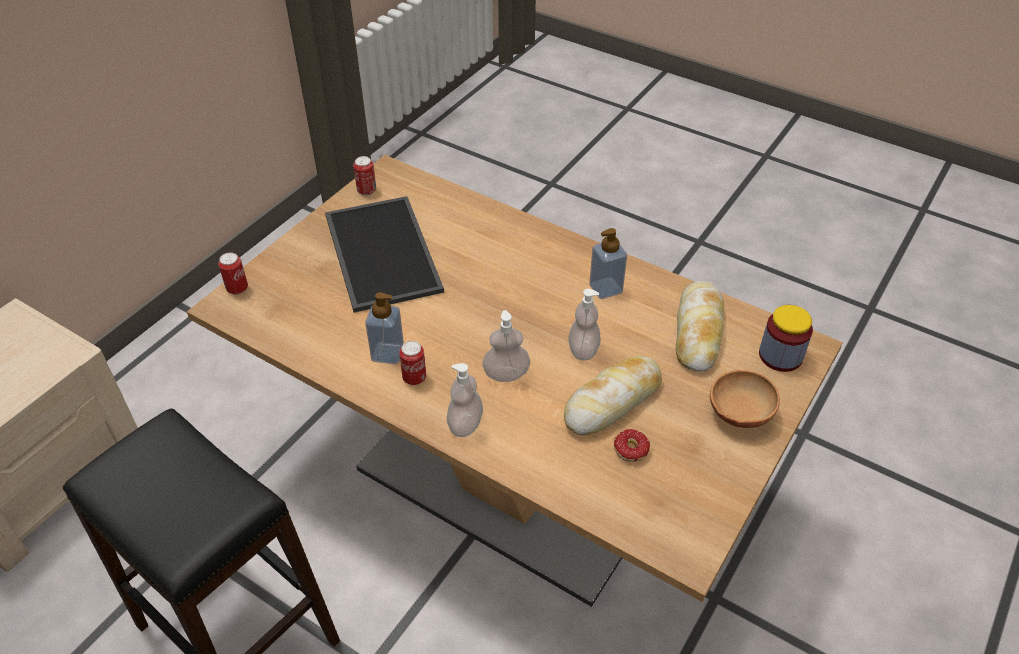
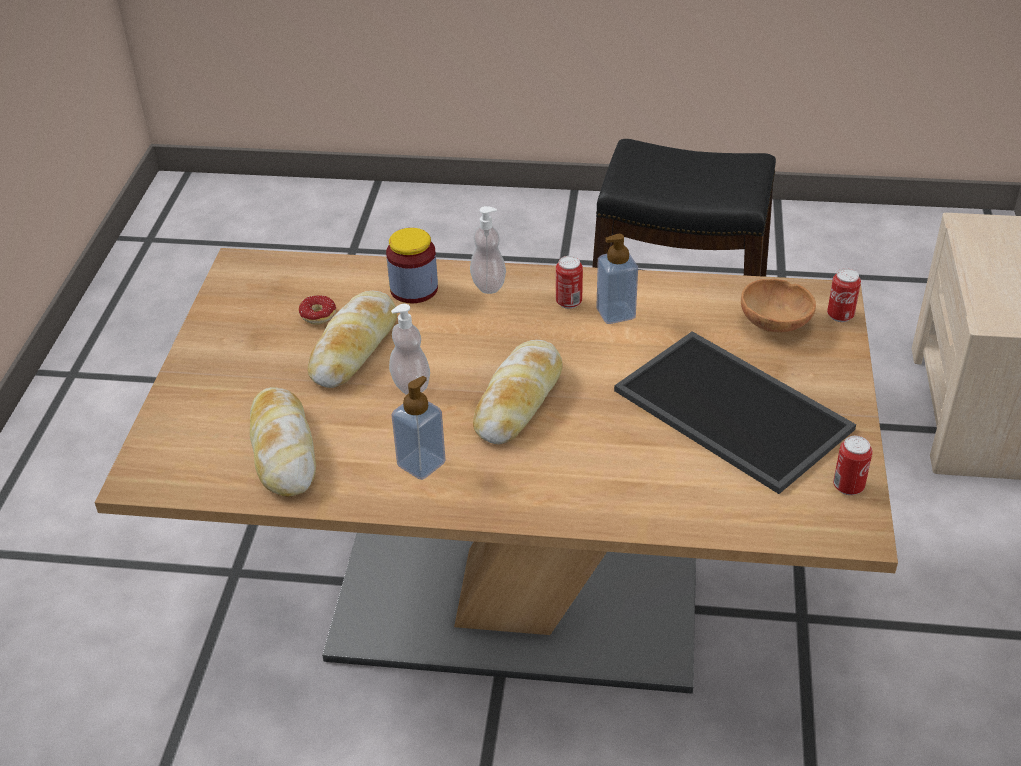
camera: 155 degrees right, 5 degrees down
(506, 374) = (479, 335): soap dispenser -> none
(513, 309) = (518, 400): none -> bread
(738, 413) = (215, 380): brown bowl -> brown bowl (776, 324)
(780, 356) = (174, 456): jar -> jar (414, 289)

